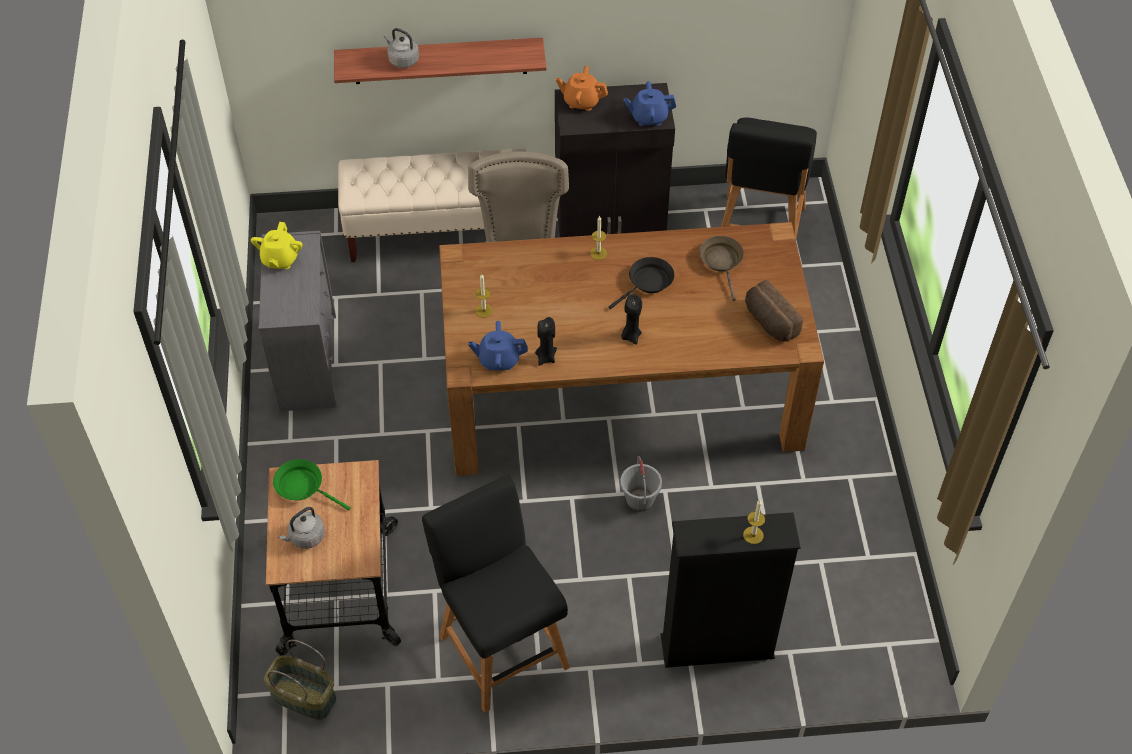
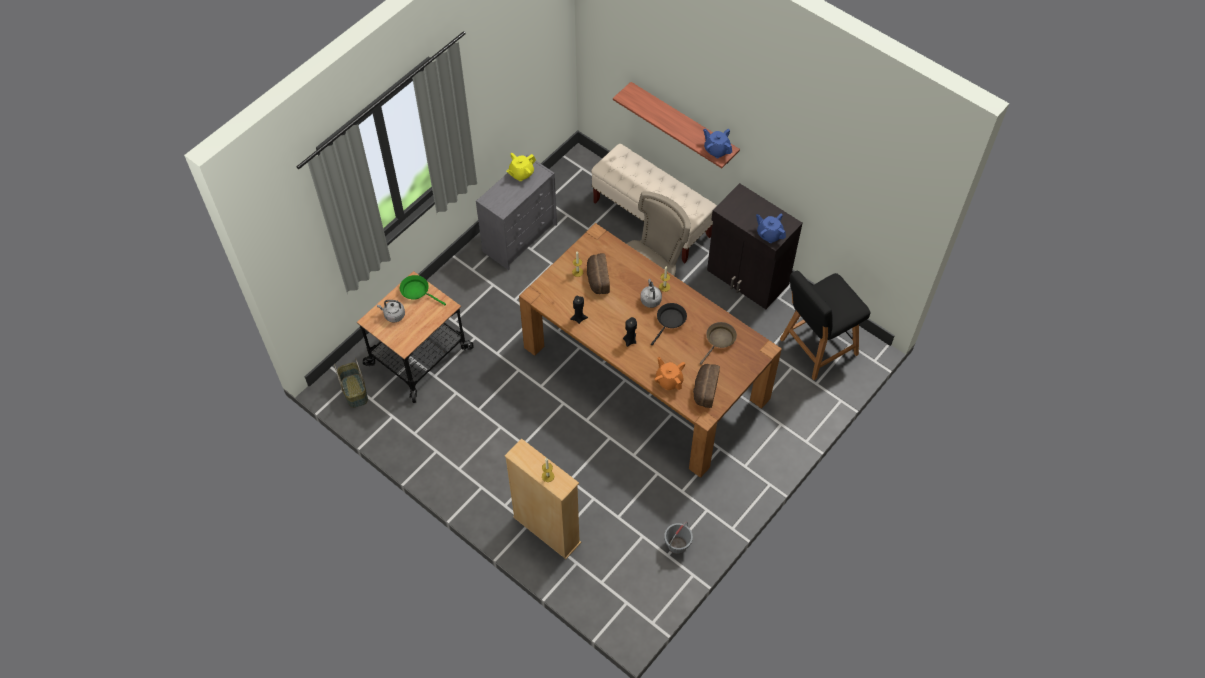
camera: 45 degrees right, 5 degrees up
(303, 486) = (417, 291): green frying pan -> green frying pan turned 45 degrees counterclockwise
(402, 60) = (656, 110): grey kettle -> grey kettle (650, 299)
(498, 360) = (556, 301): blue teapot -> blue teapot (716, 150)
(501, 646) = (455, 443): black stool -> none
(515, 301) = (597, 279): none -> bread
(581, 101) = (745, 199): orange teapot -> orange teapot (669, 380)
(639, 499) = (592, 431): grey bucket -> grey bucket (677, 545)
(648, 283) = (670, 321): black frying pan -> black frying pan turned 60 degrees counterclockwise
(717, 647) = (546, 530): black bookcase -> beige bookcase

